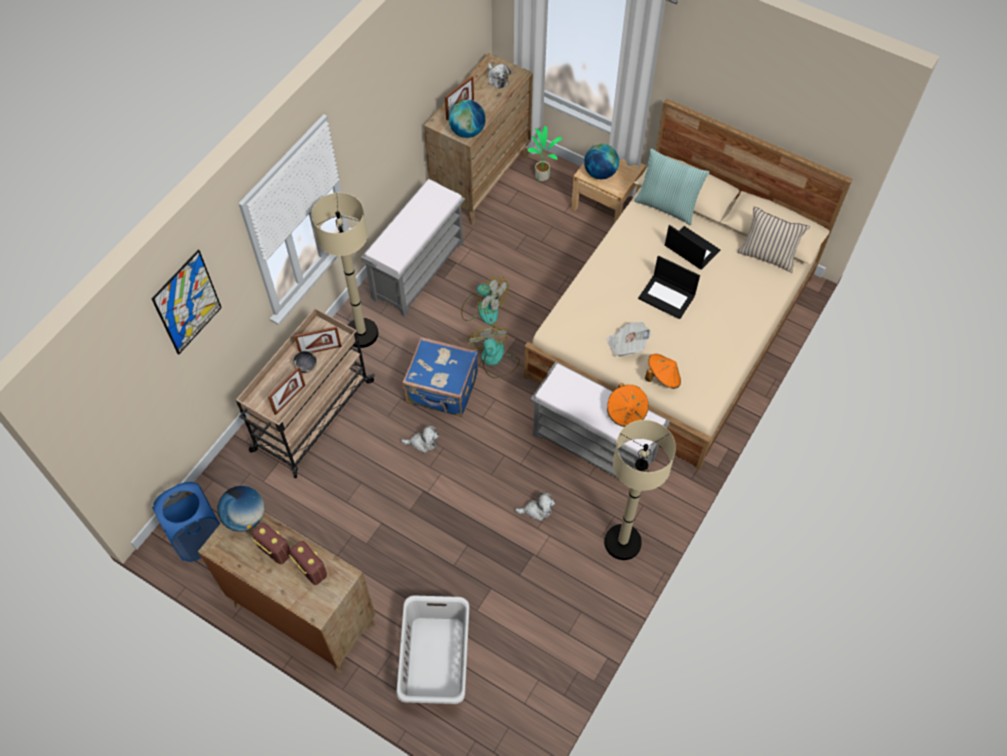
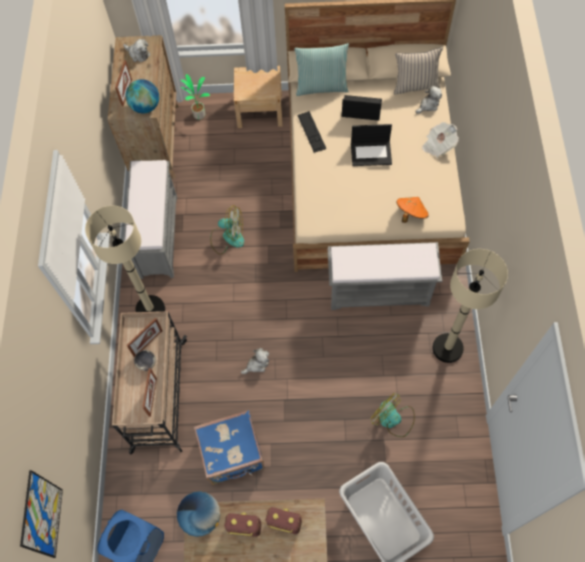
camera: 30 degrees left, 5 degrees up
(187, 303) = (44, 376): picture -> picture (42, 515)
(442, 390) = (242, 316): blue suitcase -> blue suitcase (233, 454)
(495, 359) = (264, 270): fan -> fan (393, 419)
(537, 510) = (374, 362): plush toy -> plush toy (428, 105)
(600, 173) = (251, 88): globe -> none
(622, 244) = (311, 132): none -> keyboard
(626, 345) = (369, 204): newspaper -> newspaper (438, 145)
(626, 412) = (405, 254): orange hat -> none

